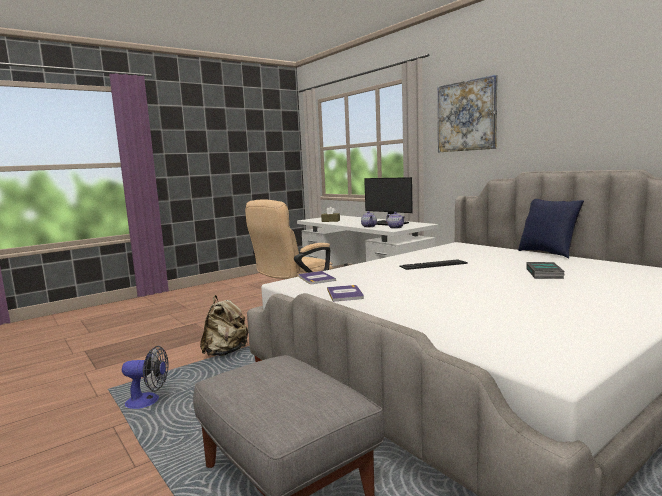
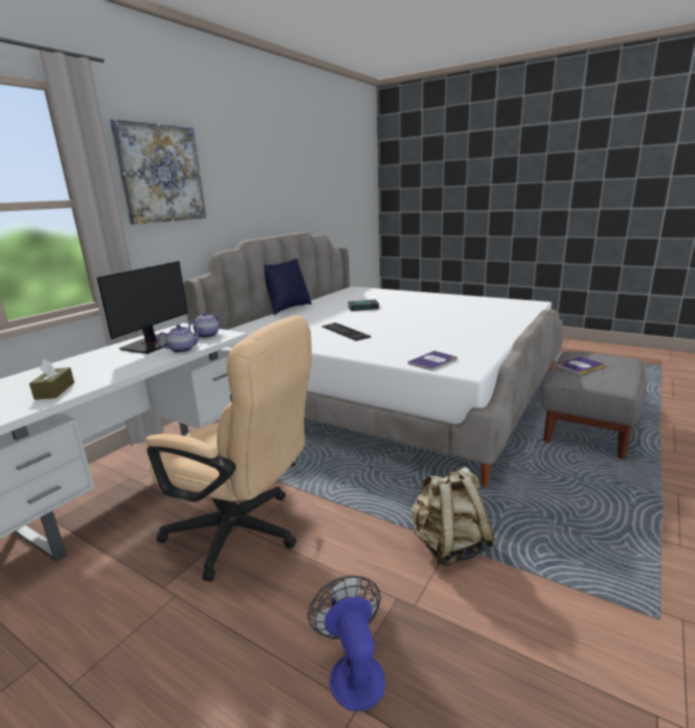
camera: 110 degrees left, 10 degrees up
(148, 401) = (619, 548): fan -> fan (353, 670)
(345, 294) = (473, 343): book -> book (580, 366)

